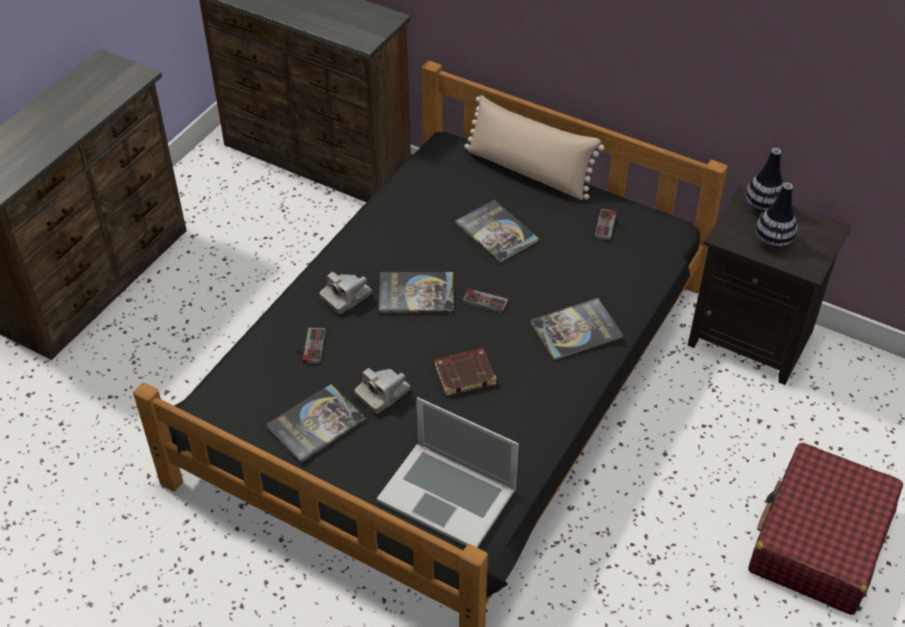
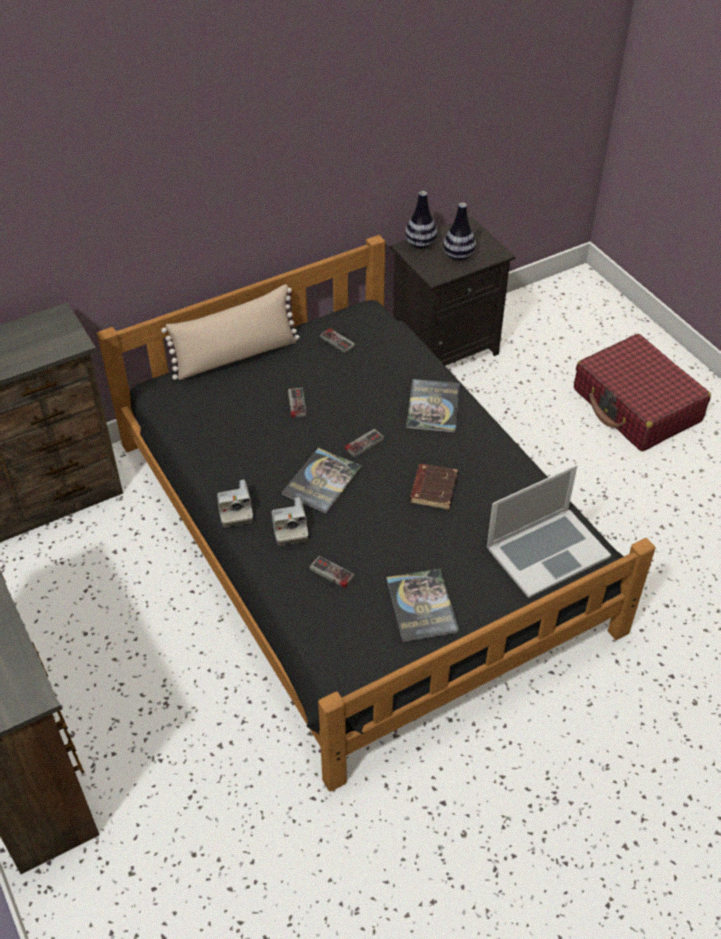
camera: 60 degrees left, 0 degrees up
(383, 394) = (418, 548): camera -> camera (235, 510)
(496, 232) = (292, 404): book -> game controller

